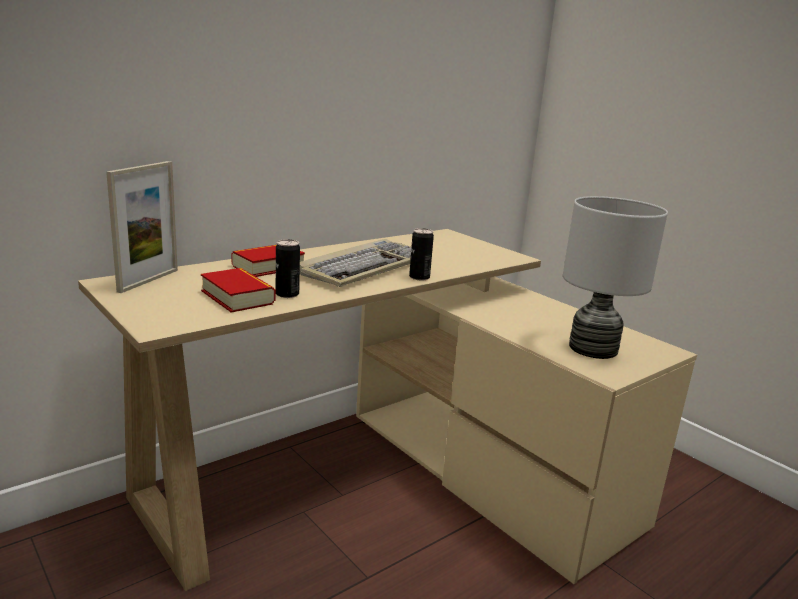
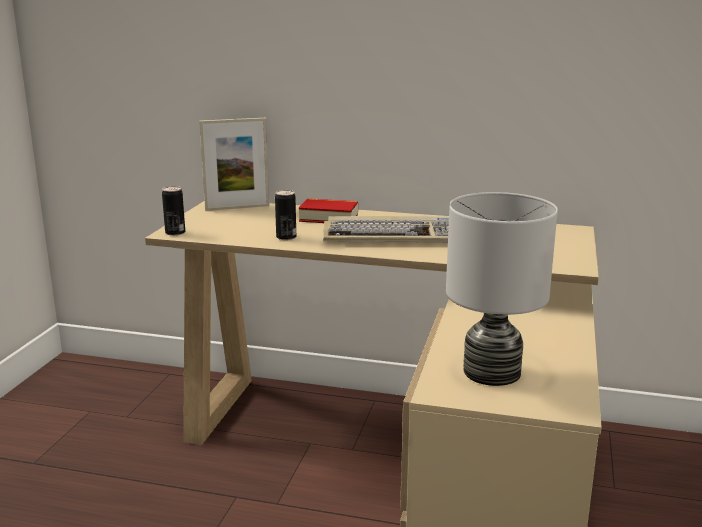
camera: 55 degrees right, 0 degrees up
(237, 297) = (254, 230): book -> none
(419, 277) = (416, 254): can -> can (175, 233)

